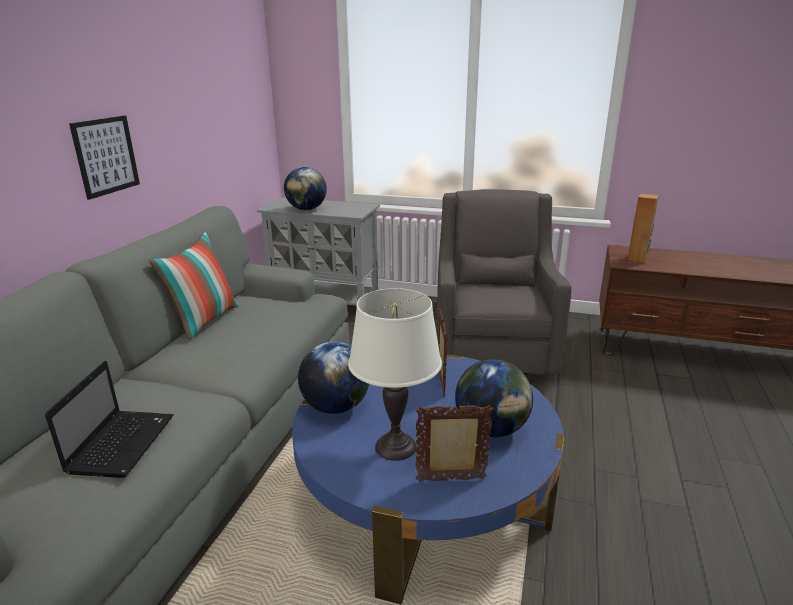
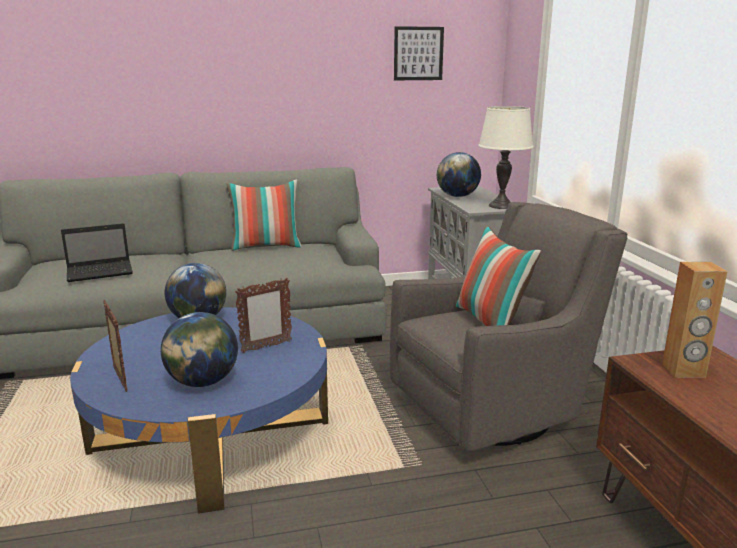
camera: 60 degrees right, 5 degrees down
(106, 156) = (259, 109): picture -> picture (418, 53)
(395, 447) = (155, 351): white table lamp -> white table lamp (501, 206)
(498, 286) = (491, 323): none -> pillow

